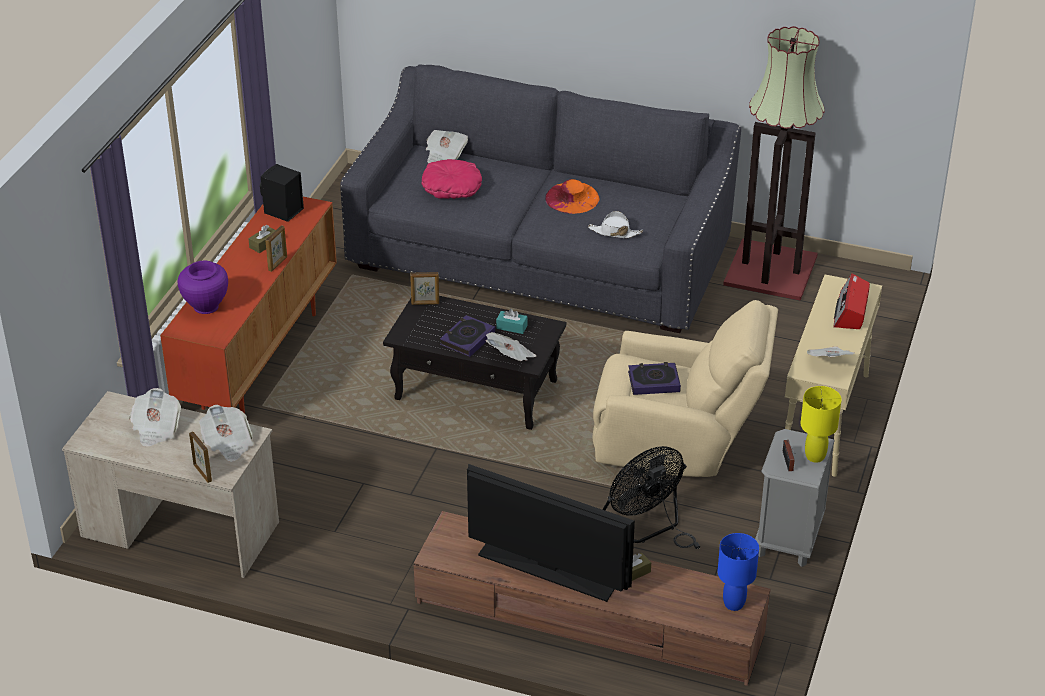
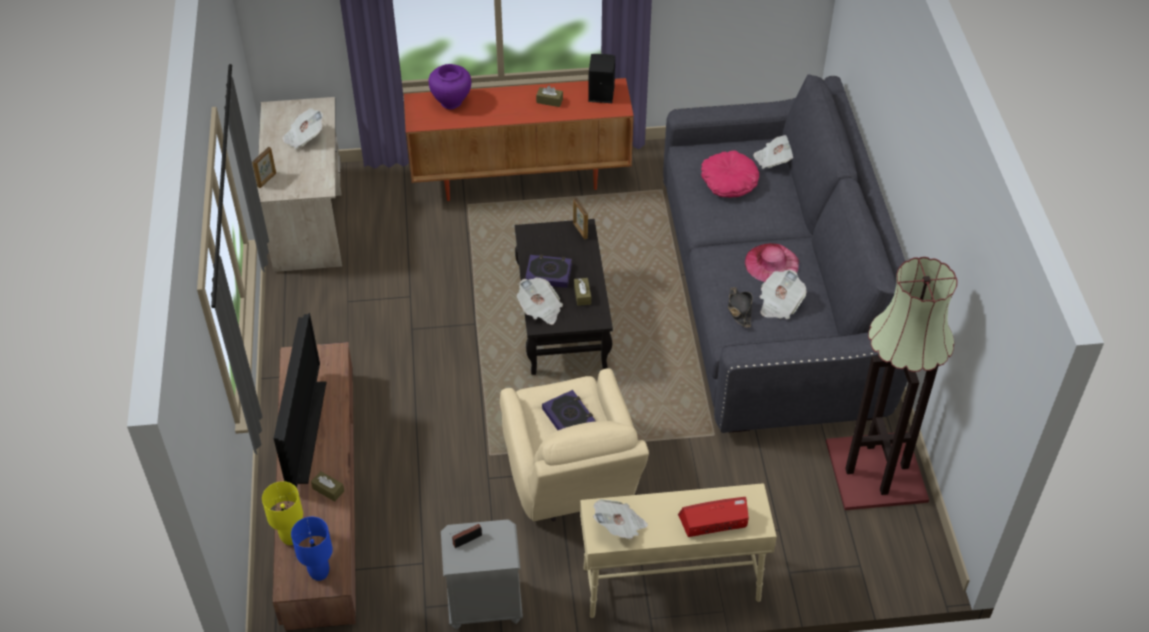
camera: 65 degrees right, 10 degrees up
(228, 444) = (305, 180): newspaper -> newspaper (779, 304)
(278, 264) = (529, 118): picture frame -> none
(511, 327) = (582, 295): turquoise tissue box -> brown tissue box
(572, 198) = (771, 263): orange hat -> pink hat
(614, 232) = (739, 310): white hat -> black hat
(652, 526) = (452, 499): black fan -> none
(814, 456) = (484, 559): yellow table lamp -> yellow table lamp (291, 537)

